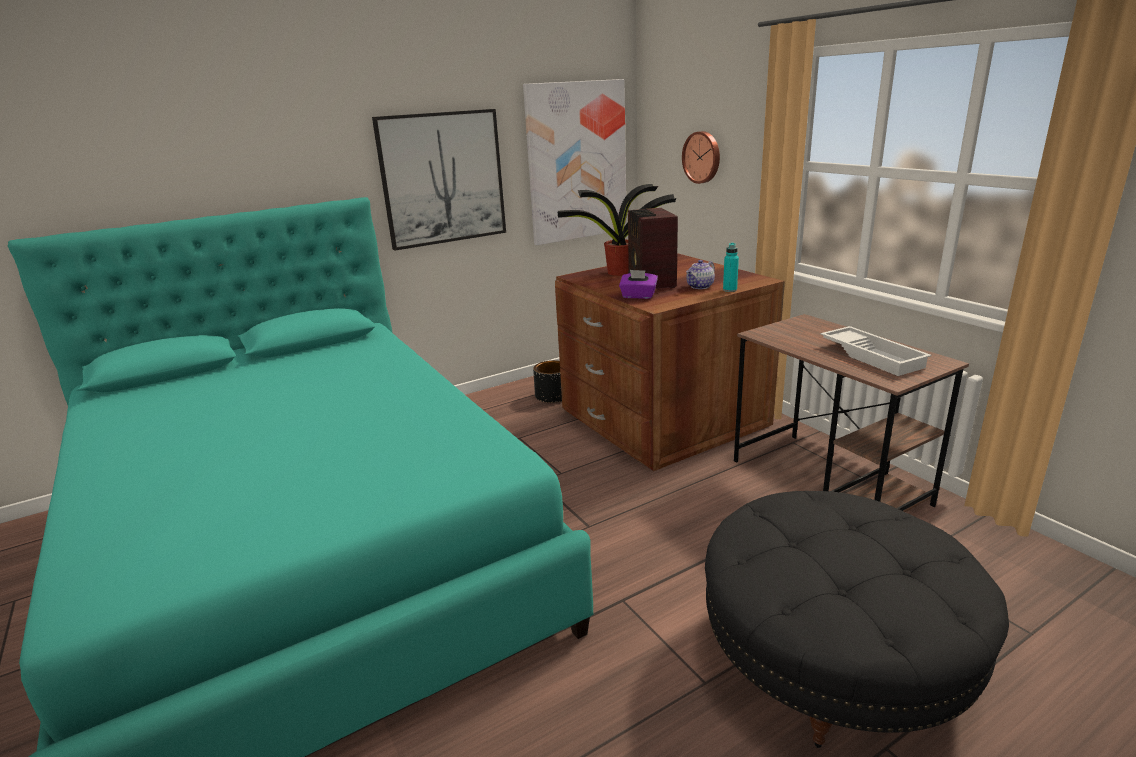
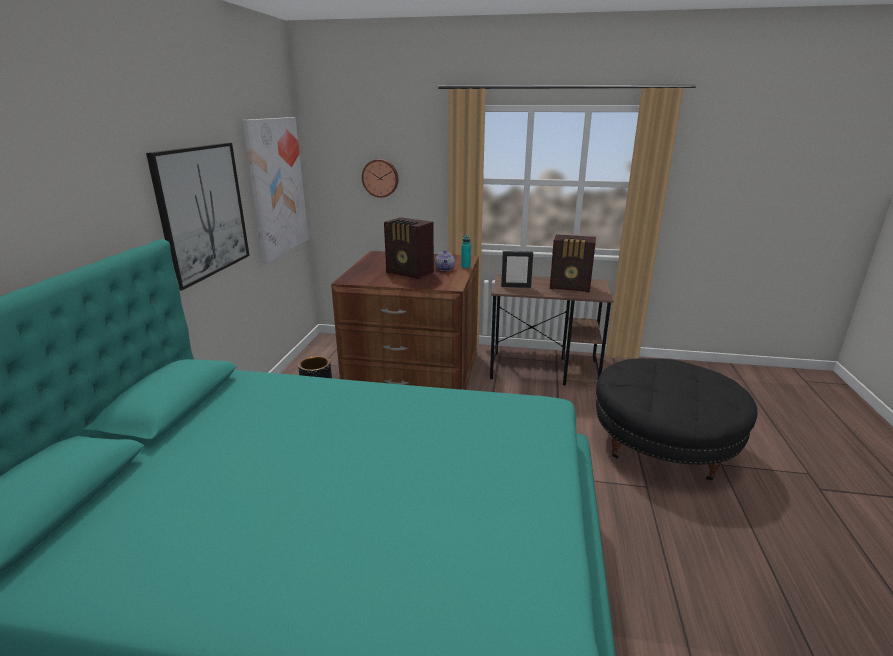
camera: 50 degrees left, 0 degrees up
(618, 272) = (370, 271): potted plant -> none
(638, 296) = (425, 283): purple tissue box -> none
(791, 334) = (516, 286): none -> picture frame
(873, 356) = (571, 287): white tray -> radio

